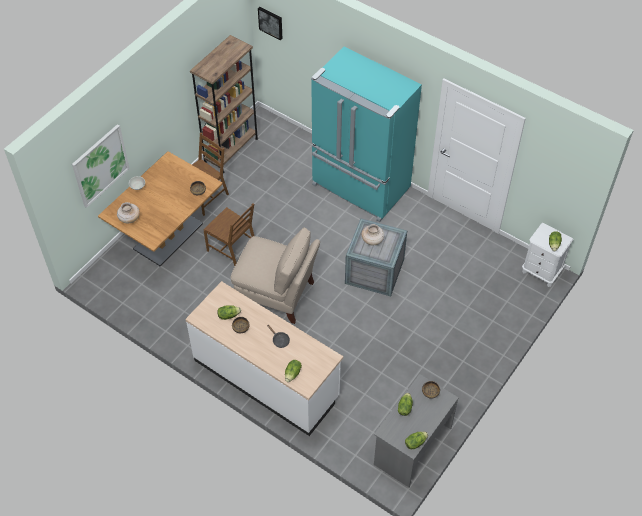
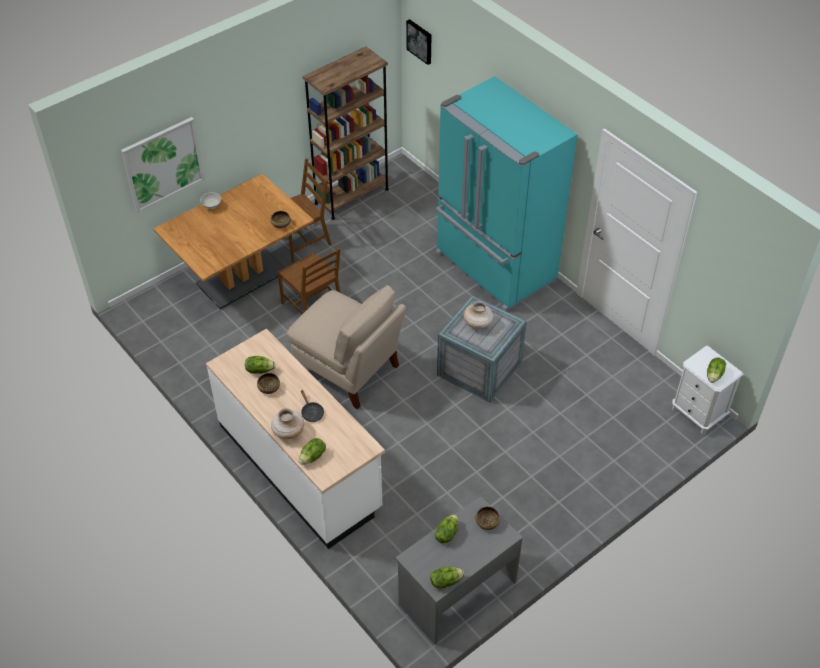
camera: 15 degrees right, 5 degrees down
(129, 219) = (188, 239): beige vase -> beige vase (288, 432)

